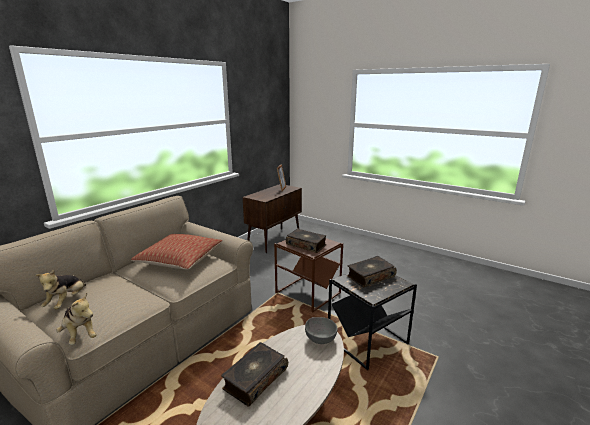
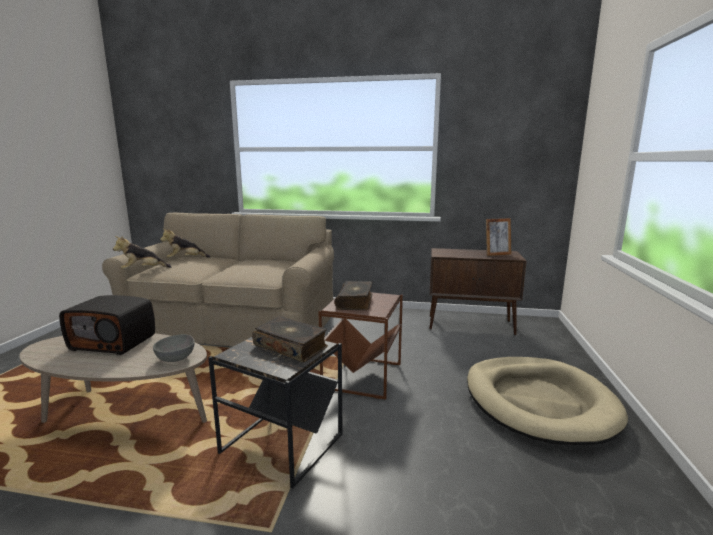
camera: 65 degrees right, 5 degrees down
(80, 335) = (143, 270): plush toy -> plush toy turned 45 degrees clockwise
(180, 260) = (263, 266): pillow -> none
(255, 378) = (114, 342): book -> radio
(366, 254) = (538, 402): none -> beige dog bed

